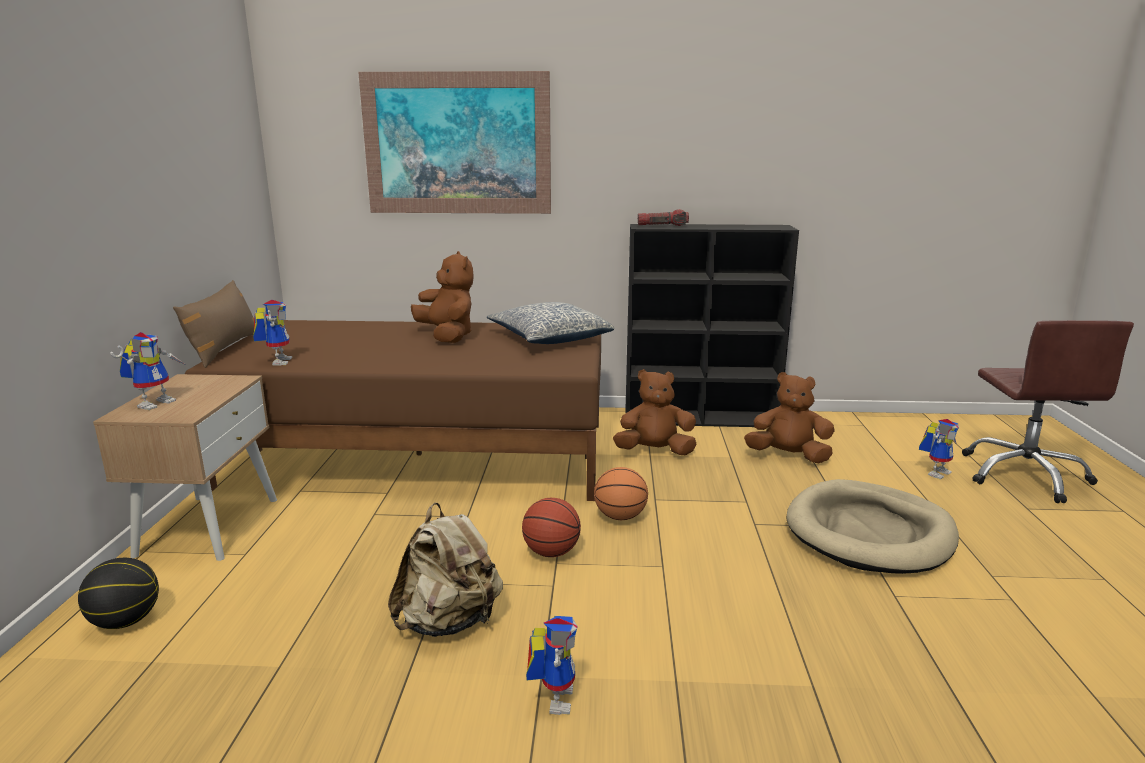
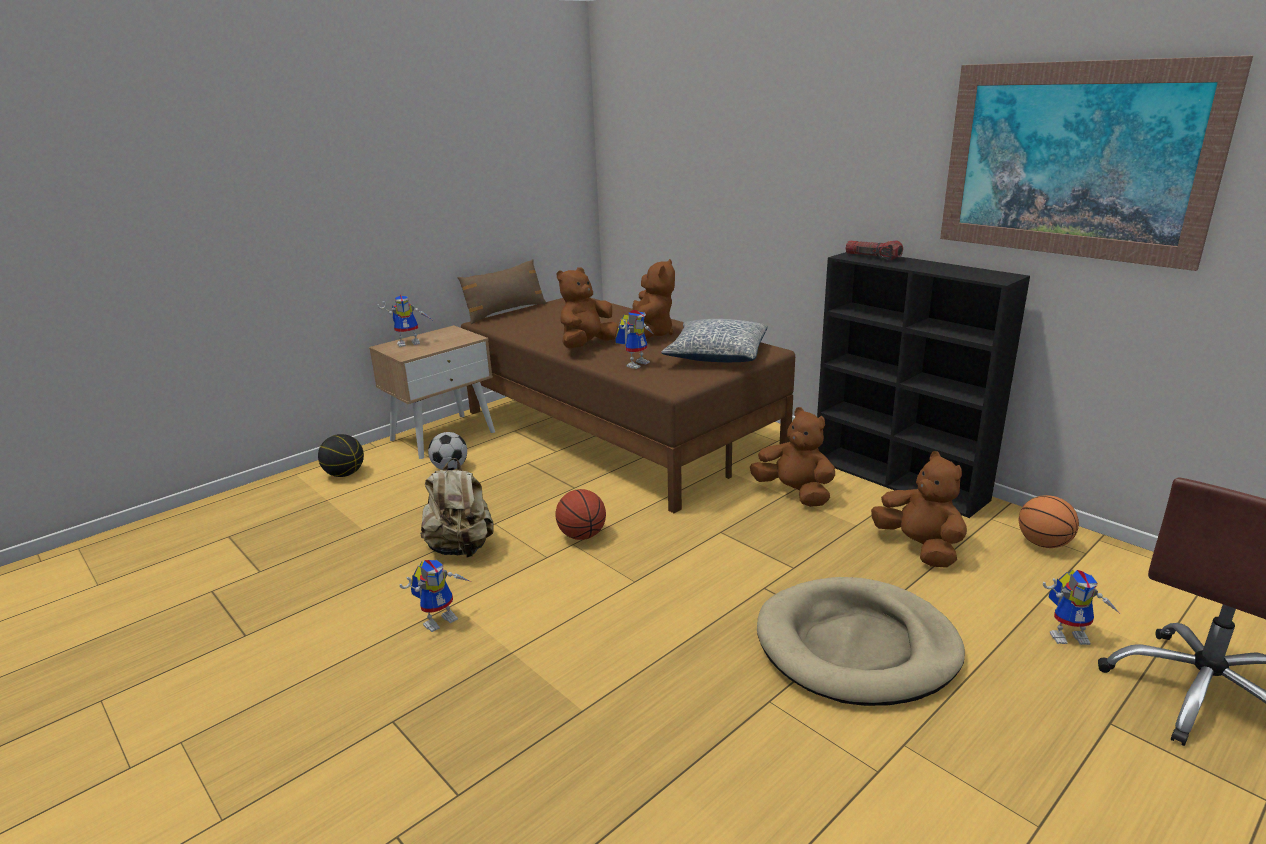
camera: 45 degrees right, 5 degrees up
(278, 361) = (513, 329): toy robot -> toy robot (636, 363)
(284, 554) = (450, 468): none -> football
(407, 357) = (587, 346): none -> brown plush toy
(457, 144) = (718, 153): picture -> picture (1073, 161)
(620, 517) = (669, 533): basketball -> basketball (1043, 544)

